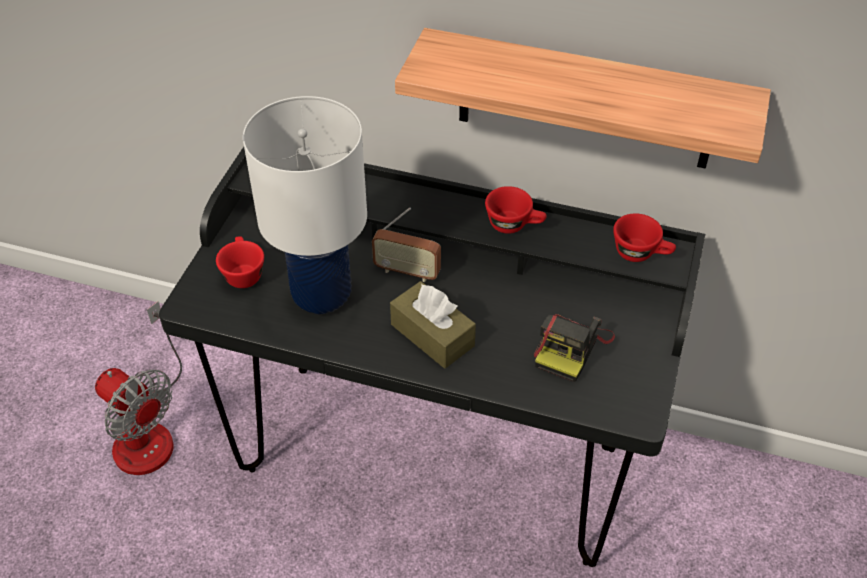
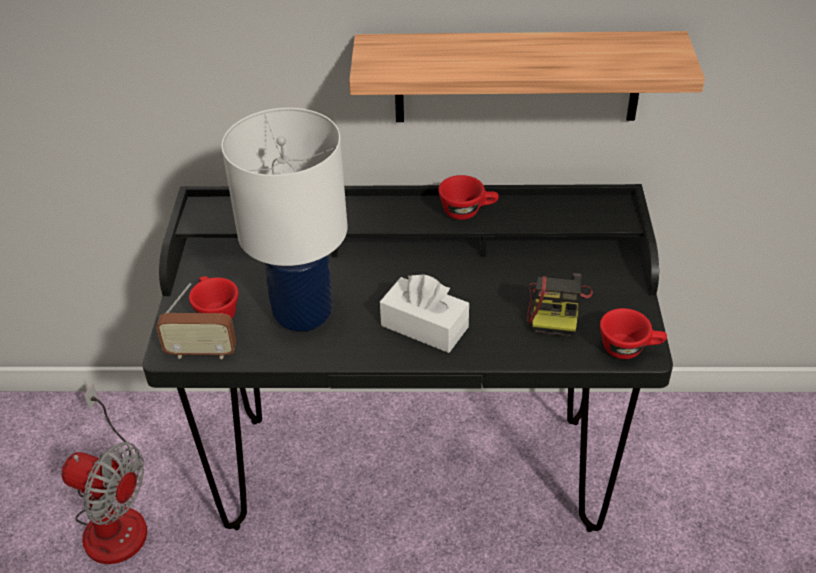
camera: 15 degrees left, 5 degrees down
(407, 271) = (377, 276): radio -> radio (201, 352)
(432, 335) = (424, 326): brown tissue box -> white tissue box
(641, 253) = (592, 212): red cup -> red cup (629, 348)

